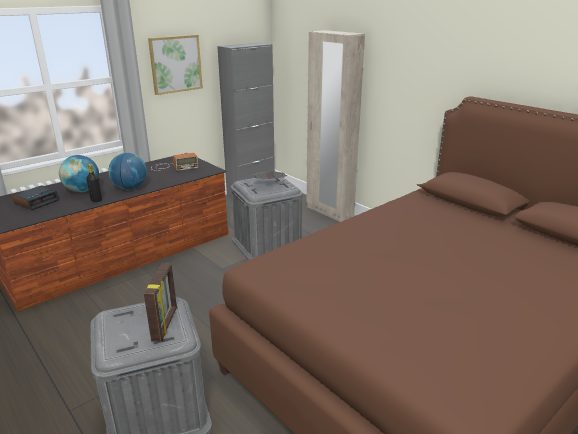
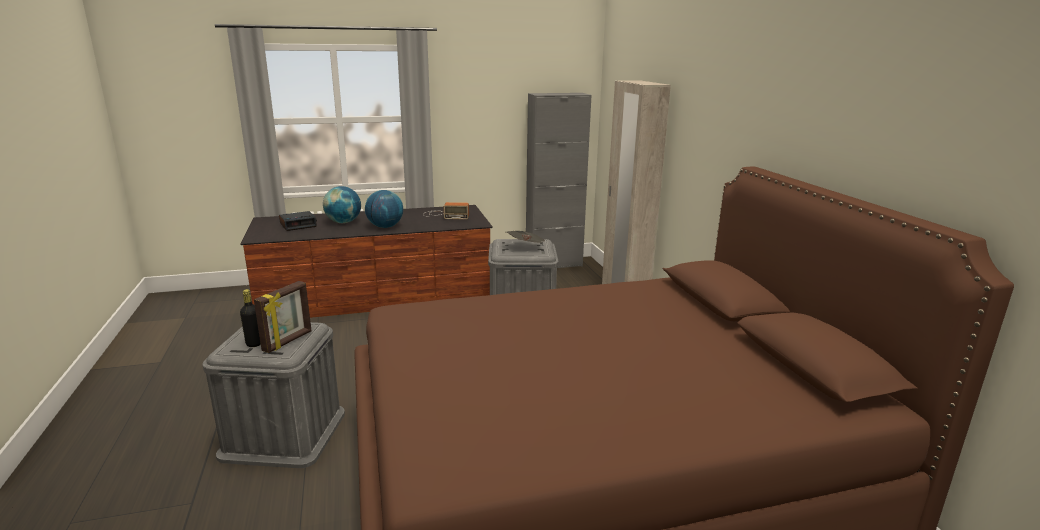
camera: 25 degrees right, 5 degrees down
(96, 200) = (345, 232): black bottle -> black bottle (254, 343)
(175, 64) = (476, 109): picture -> none

